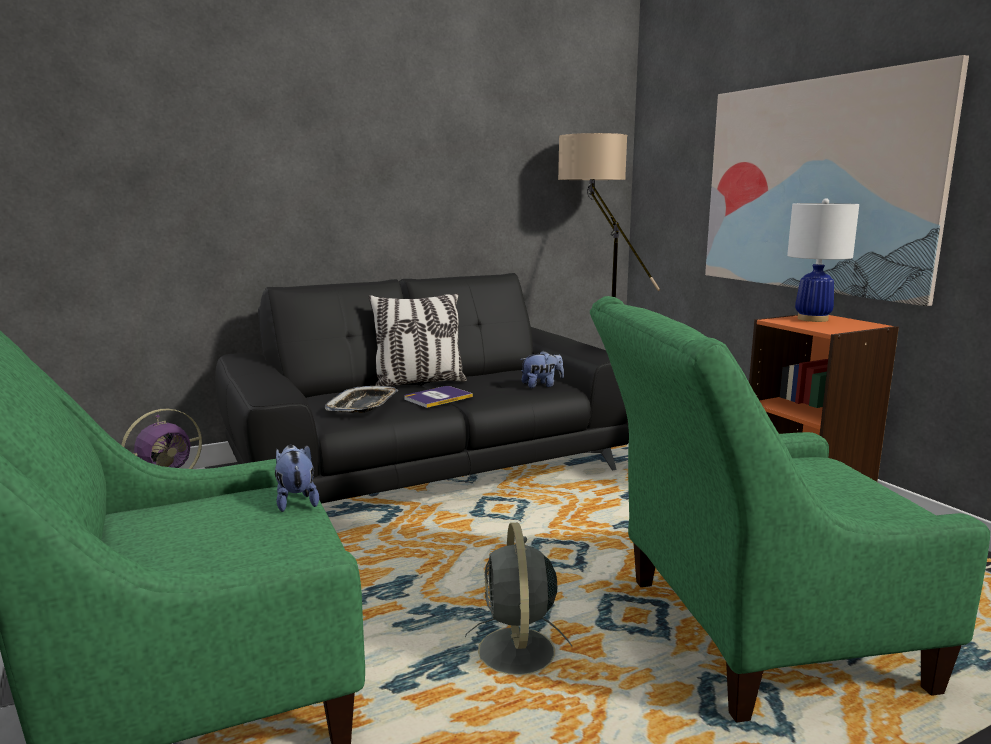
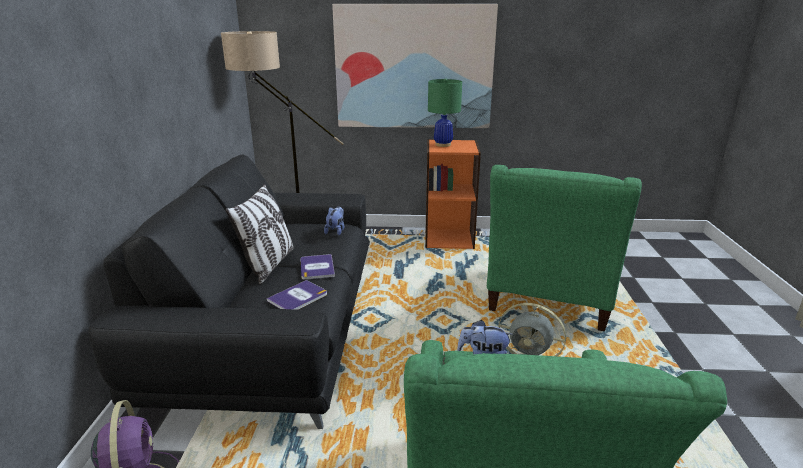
camera: 60 degrees left, 10 degrees up
(363, 405) = (298, 297): tray -> book
(812, 319) = (443, 144): white table lamp -> green table lamp

